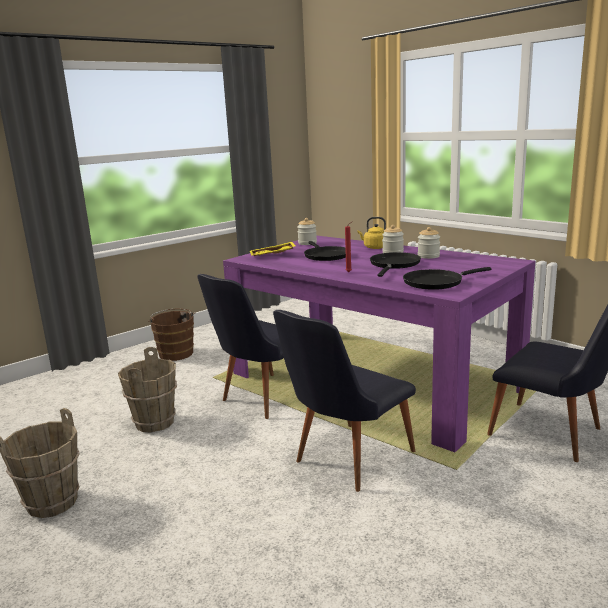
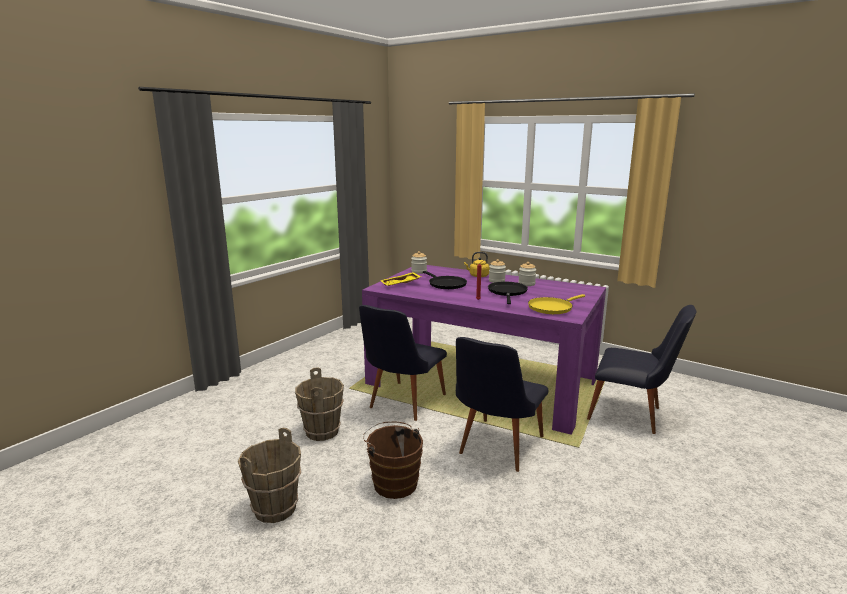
camera: 15 degrees left, 0 degrees up
(176, 353) = (302, 368): brown bucket -> brown bucket (393, 482)
(436, 282) = (552, 308): black frying pan -> yellow frying pan

